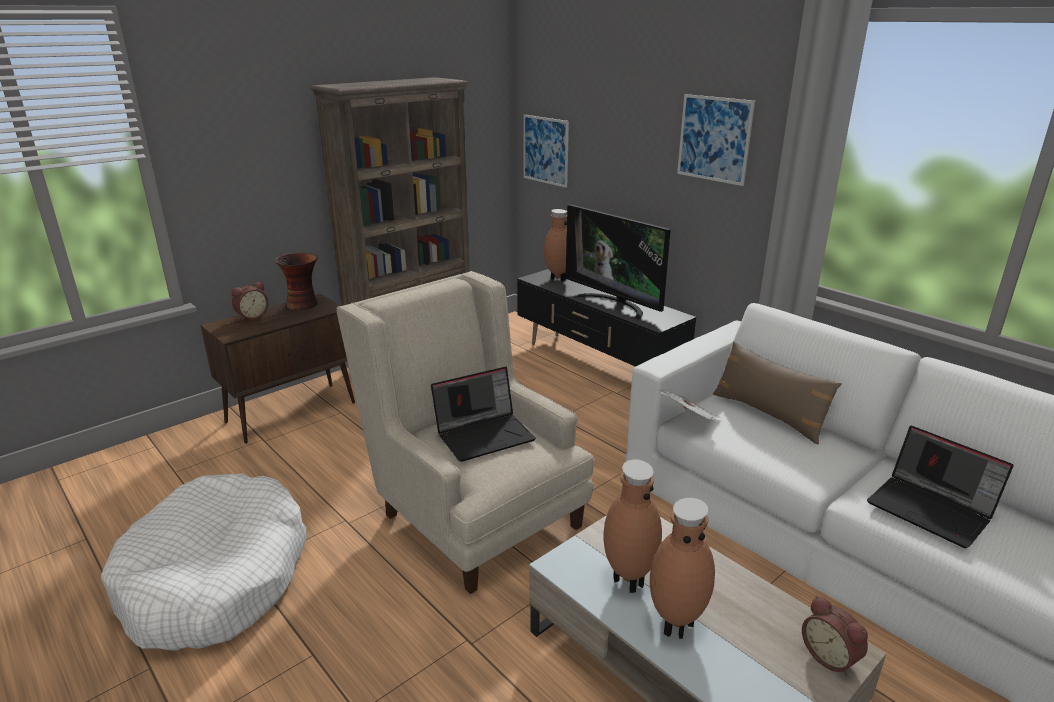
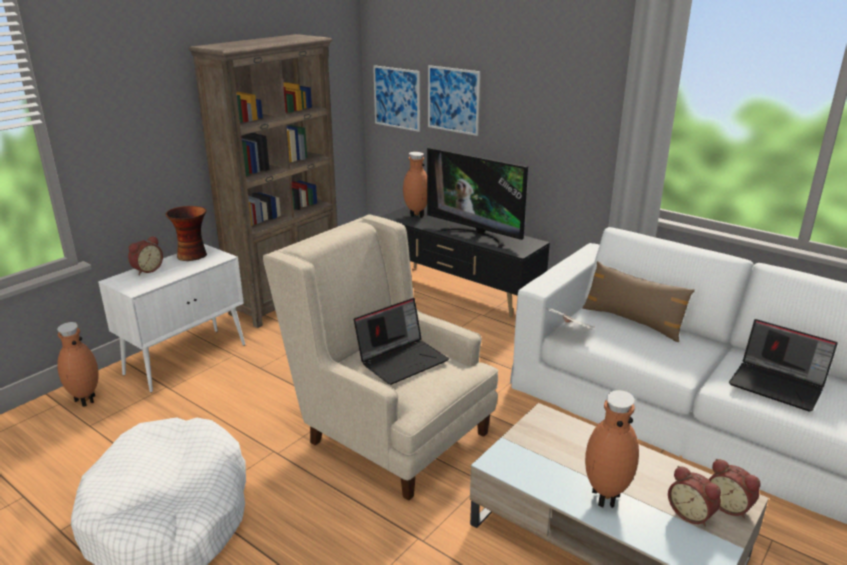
camera: 10 degrees left, 0 degrees up
(292, 412) = (187, 359): brown cabinet -> white cabinet
(627, 580) = (556, 468): brown vase -> brown vase (85, 400)
(714, 139) = (560, 86): picture -> picture (453, 100)
(778, 660) = (691, 513): none -> alarm clock

